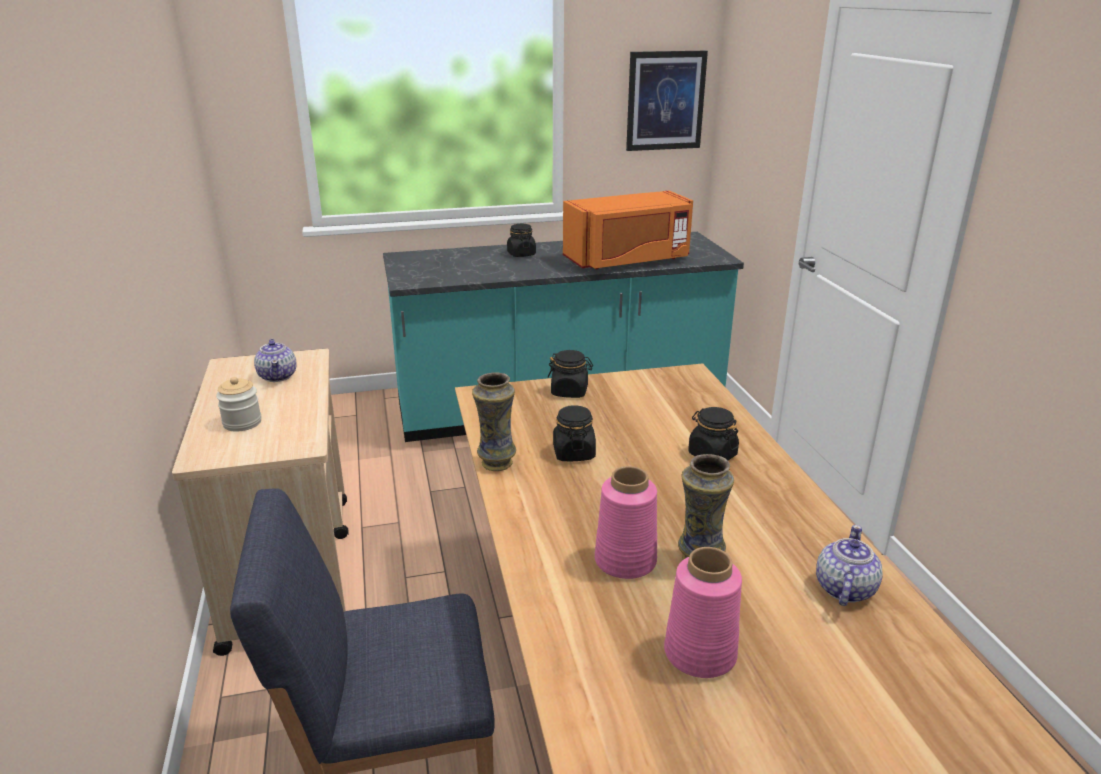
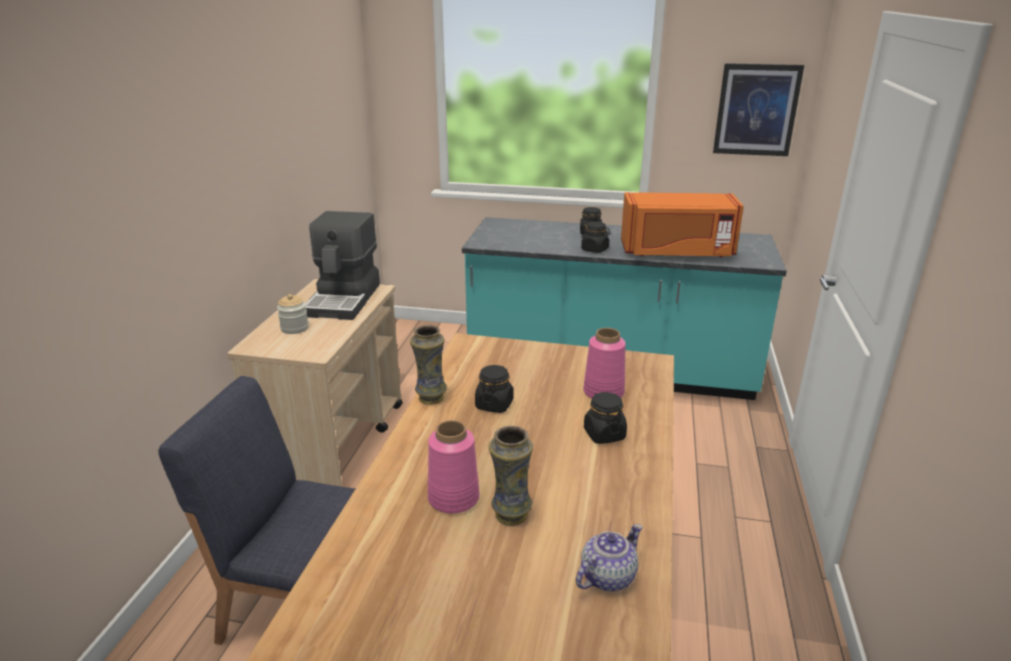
camera: 25 degrees right, 0 degrees up
(278, 376) = (344, 299): teapot -> coffee machine
(570, 391) = (537, 355): black jar -> black jar (595, 249)
(700, 654) = (441, 586): pink vase -> pink vase (603, 392)

